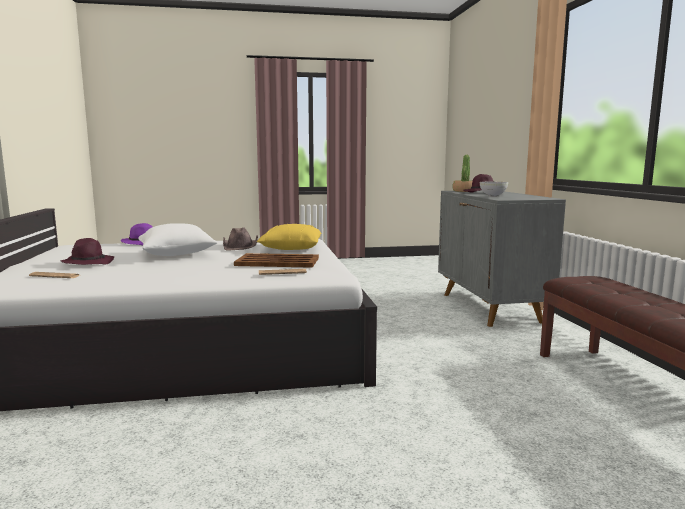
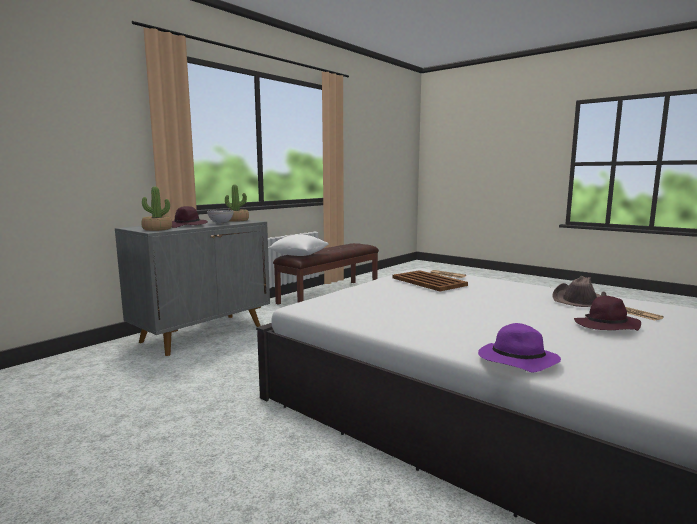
camera: 130 degrees left, 0 degrees up
(177, 255) = (493, 316): white pillow -> white pillow (298, 255)
(241, 246) = (403, 312): brown hat -> brown hat (579, 300)
(291, 248) = (368, 296): yellow pillow -> none
(520, 198) = (237, 220): none -> potted plant

